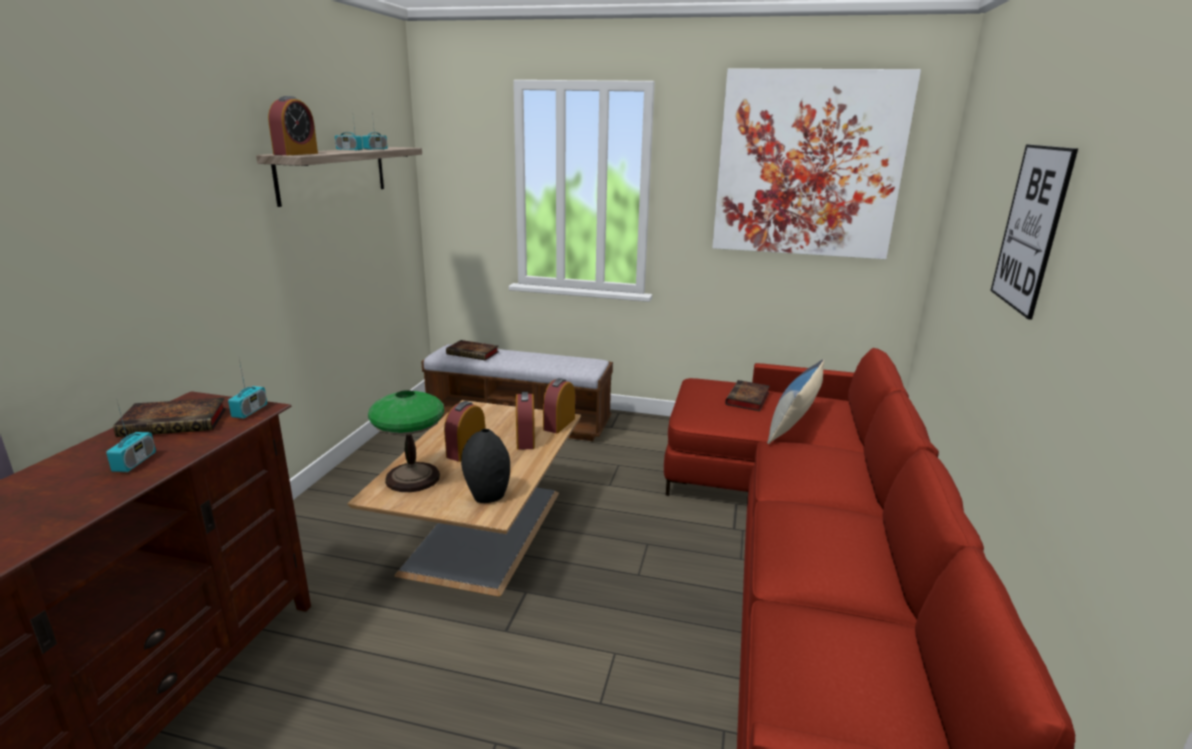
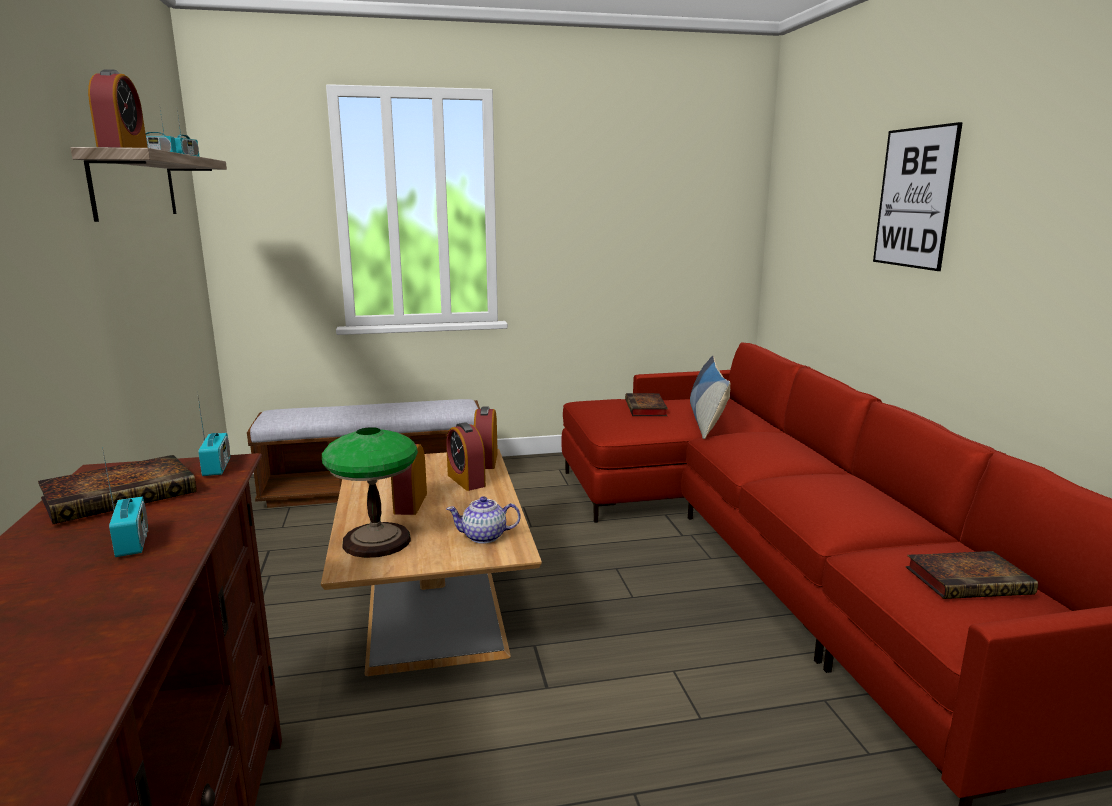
camera: 25 degrees left, 5 degrees down
(474, 353) = (313, 413): book -> book (970, 581)
(488, 495) = (484, 537): black vase -> teapot
(808, 165) = (651, 174): picture -> none

